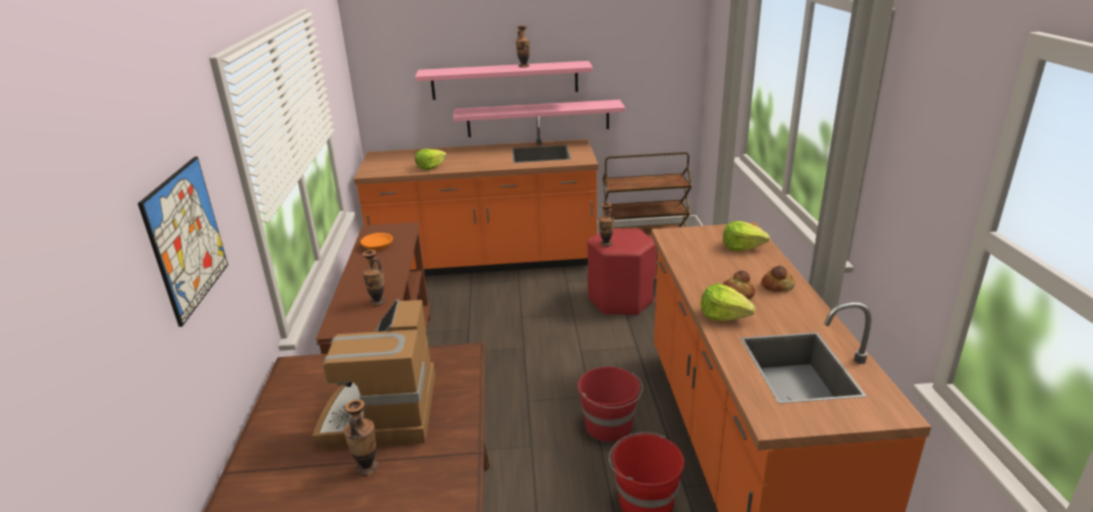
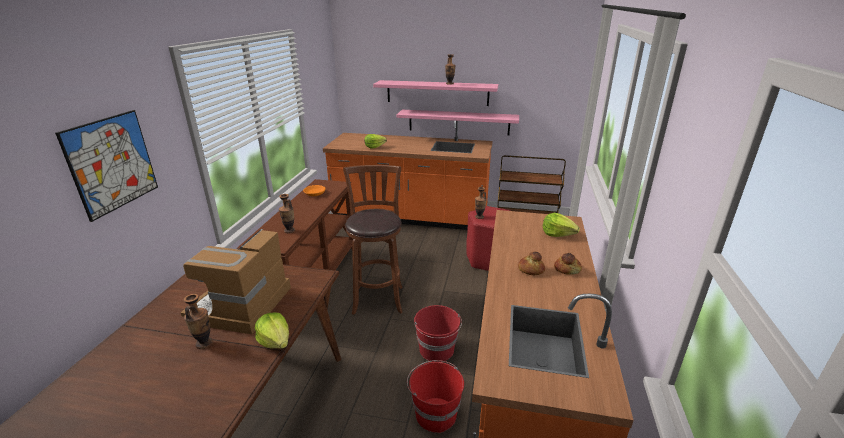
camera: 15 degrees right, 0 degrees up
(498, 377) = (378, 298): none -> brown stool
(724, 315) = (509, 284): lettuce -> lettuce (275, 341)

